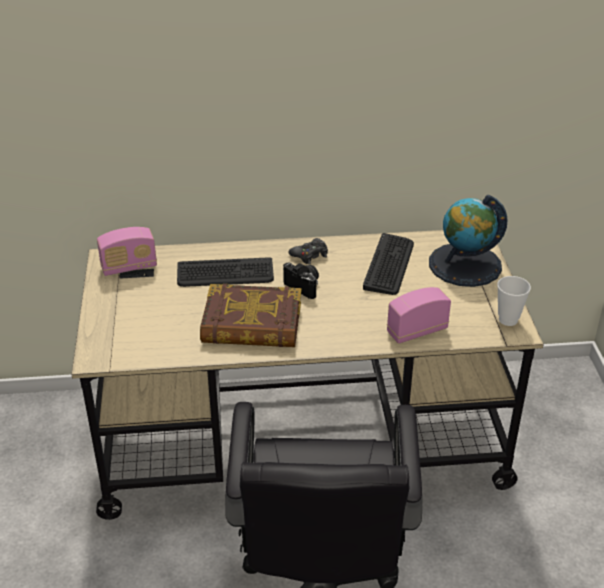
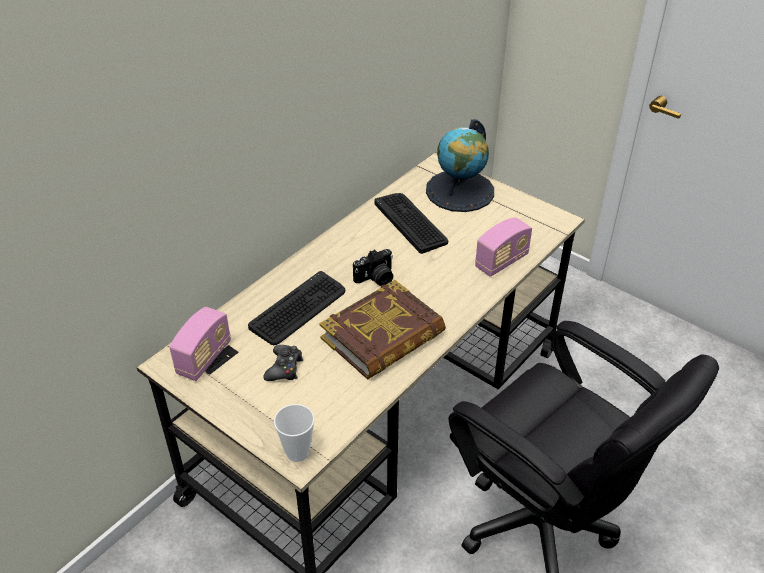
camera: 45 degrees left, 5 degrees up
(304, 286) = (376, 279): camera -> camera turned 150 degrees clockwise
(310, 255) = (342, 250): black game controller -> black game controller (284, 368)
(417, 331) = (501, 261): radio -> radio turned 150 degrees counterclockwise
(508, 320) = (542, 215): cup -> cup (297, 452)

